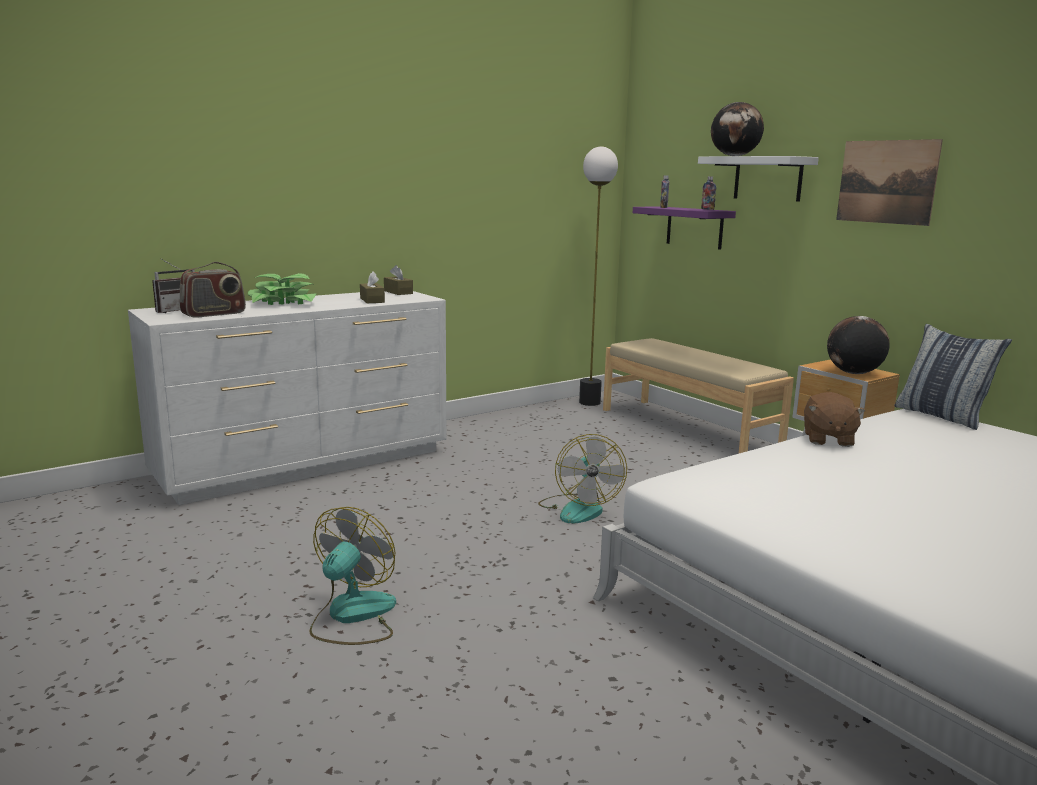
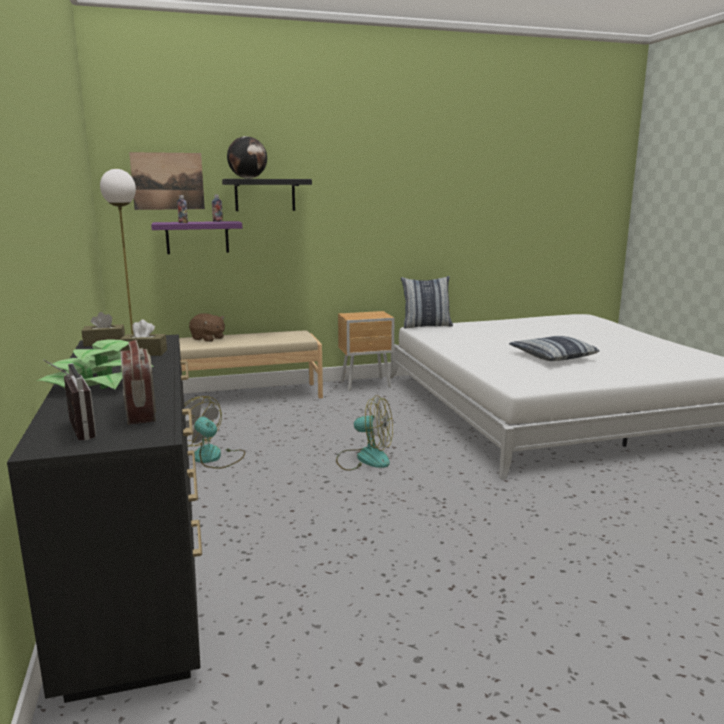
camera: 70 degrees left, 0 degrees up
(307, 464) = (140, 570): white dresser -> black dresser
(352, 616) = (509, 569): fan -> fan (213, 458)
(768, 178) = (265, 195): white shelf -> black shelf
(827, 439) = (453, 348): brown plush toy -> brown plush toy (208, 338)
(853, 373) = (375, 316): globe -> none
(886, 182) = (355, 195): picture -> picture (167, 181)
(898, 502) = (552, 356): none -> pillow

